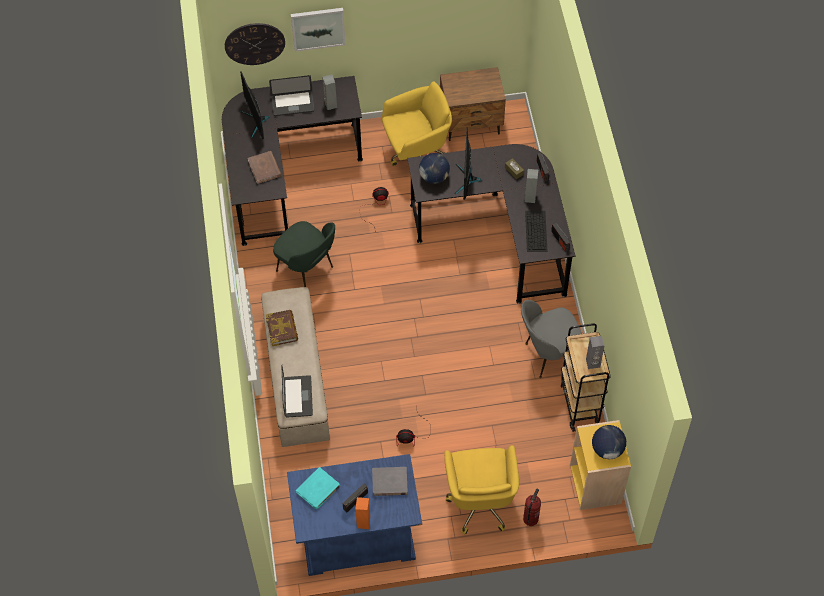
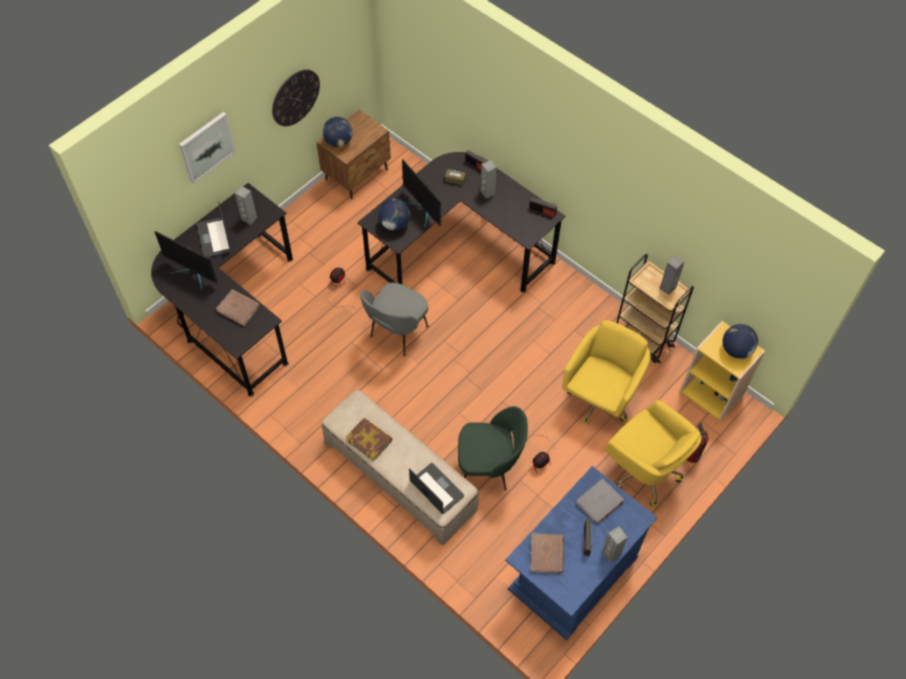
camera: 40 degrees left, 0 degrees up
(254, 43) = (154, 195): wall clock -> wall clock (295, 97)
(293, 104) = (214, 238): laptop -> laptop turned 120 degrees clockwise
(308, 272) = (330, 381): green chair -> green chair (489, 469)
(318, 489) = (547, 554): turquoise book -> brown book
(363, 522) = (610, 554): orange speaker -> grey speaker
(417, 157) = (336, 228): yellow office chair -> yellow office chair (599, 401)
(457, 84) = (338, 142): none -> globe
(536, 231) = (517, 216): keyboard -> none
(547, 356) = (584, 318): grey chair -> grey chair (396, 335)

